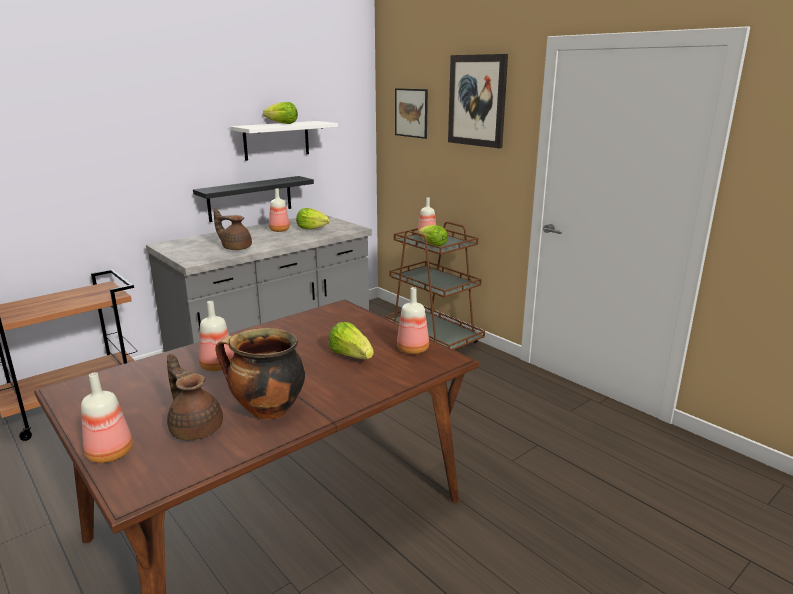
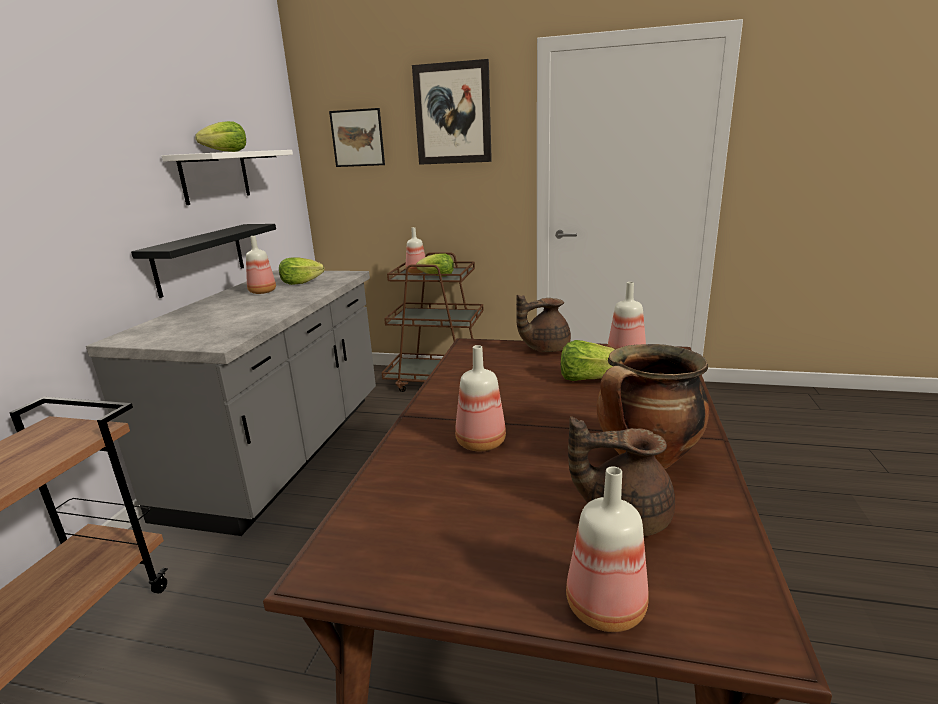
camera: 35 degrees left, 0 degrees up
(236, 248) = (248, 318): brown teapot -> brown teapot (544, 348)

